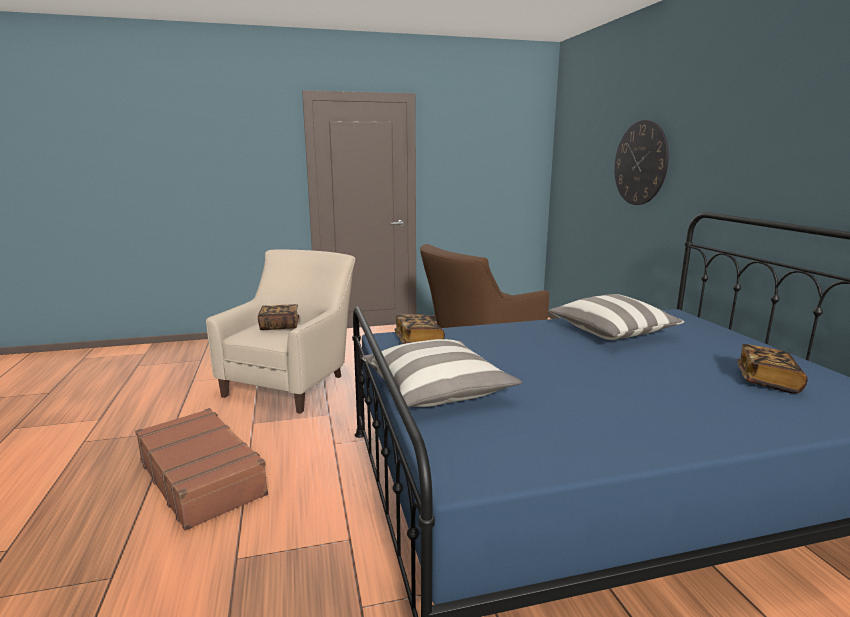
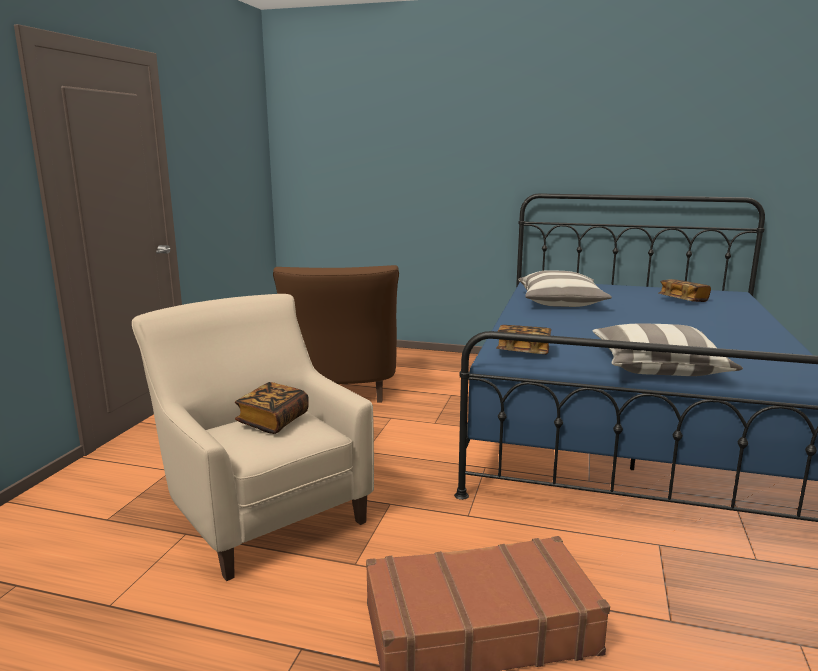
camera: 60 degrees left, 0 degrees up
(640, 163) = (438, 153): wall clock -> none

